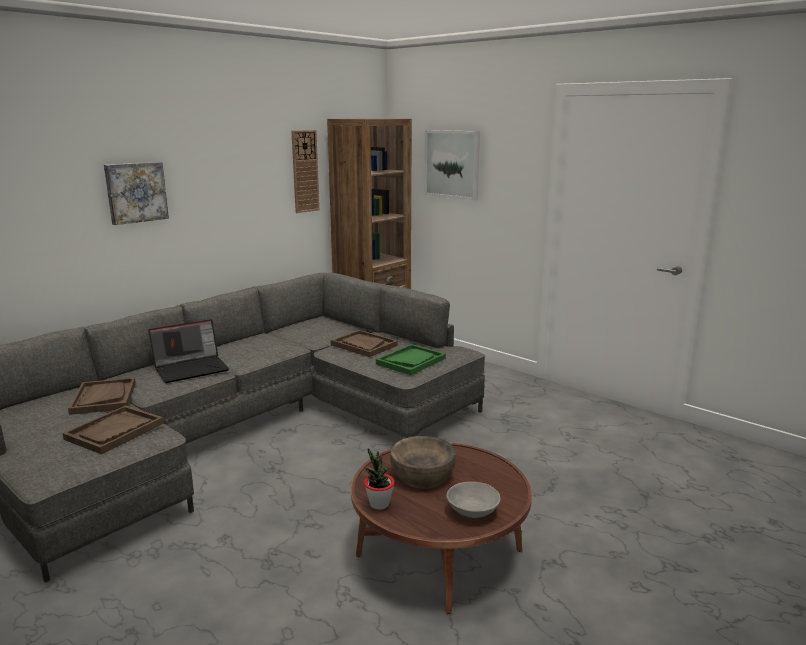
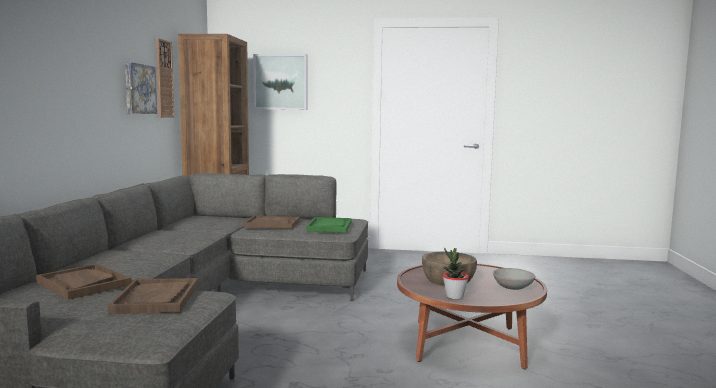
camera: 35 degrees left, 10 degrees down
(135, 192) = (49, 69): picture -> picture (139, 89)
(192, 368) = (139, 254): laptop -> none

